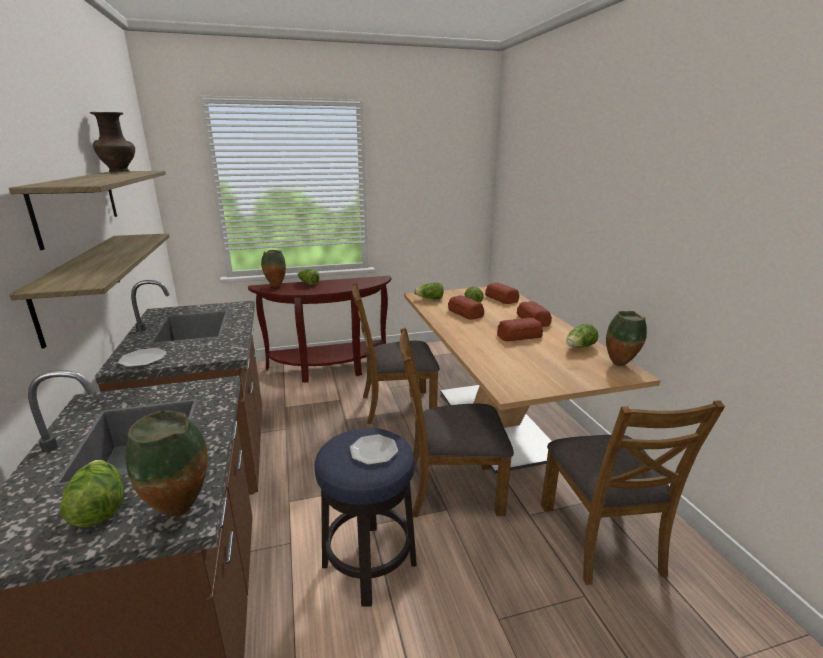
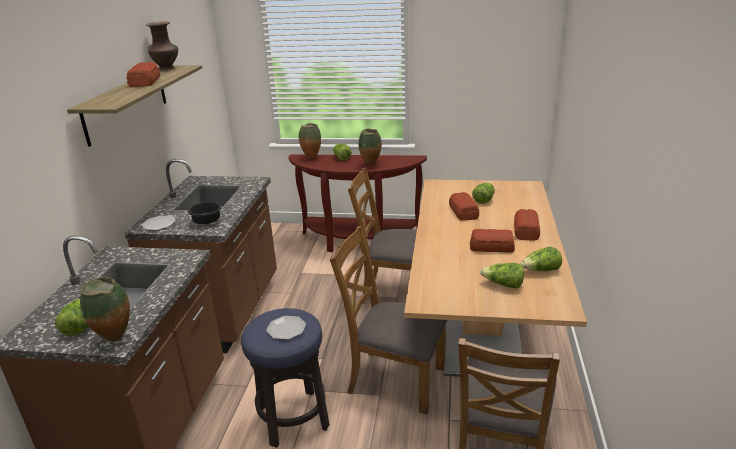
camera: 25 degrees right, 5 degrees up
(80, 283) = (122, 164): shelf -> none
(210, 349) = (206, 222): none -> black bowl
(430, 299) = (443, 190): lettuce -> lettuce (503, 285)
(501, 298) = (519, 198): bread -> bread (145, 82)
(620, 365) = (562, 297): vase -> vase (371, 165)

